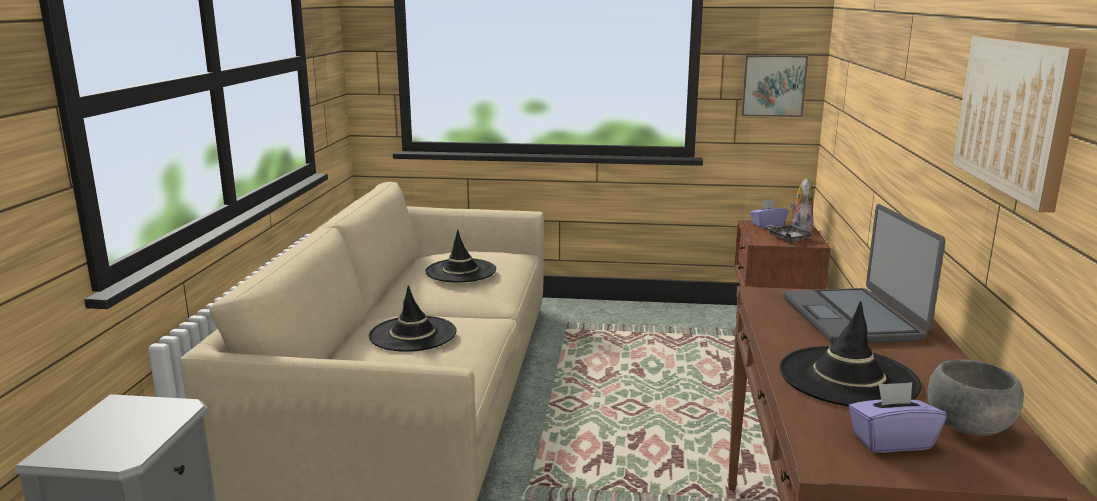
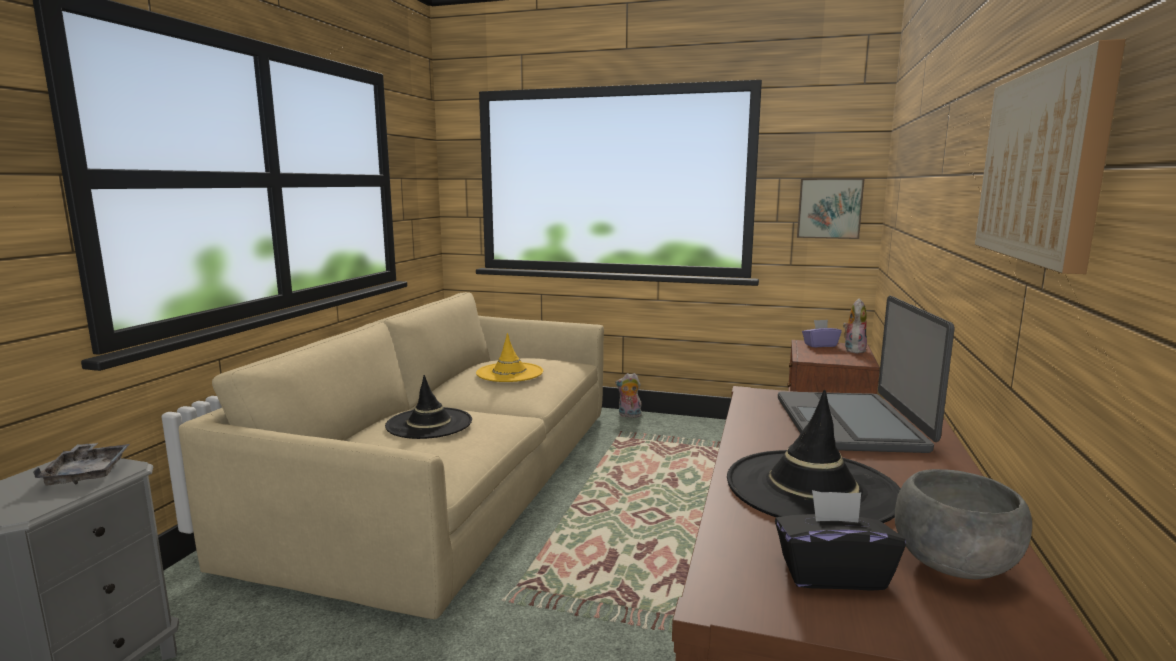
camera: 10 degrees right, 5 degrees down
(461, 271) = (509, 373): black hat -> yellow hat
(569, 304) = (629, 415): none -> plush toy
(788, 238) = (837, 357): grey tray -> grey tray (88, 473)
(891, 441) = (832, 574): purple tissue box -> black tissue box

